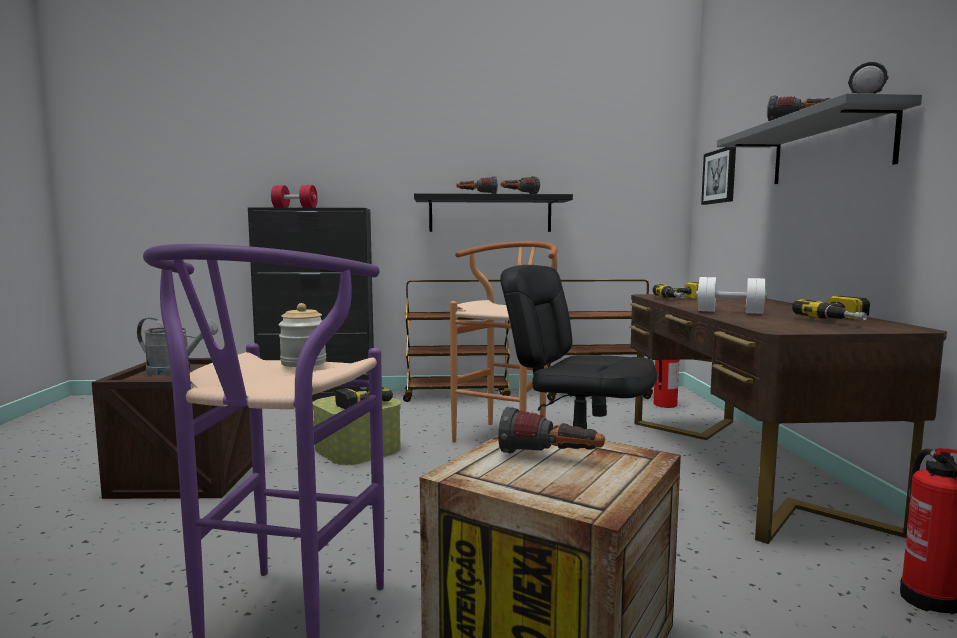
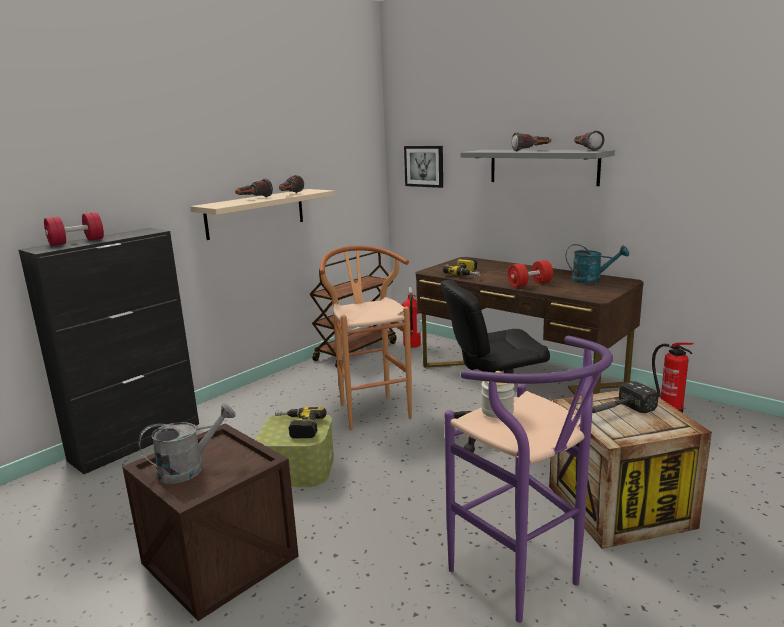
camera: 45 degrees left, 10 degrees up
(457, 395) = (262, 389): brown cart -> none
(490, 214) = (256, 213): black shelf -> beige shelf
(550, 458) = (616, 412): flashlight -> hammer
(729, 312) = (529, 284): white dumbbell -> red dumbbell
(844, 321) = (591, 280): power drill -> turquoise watering can

